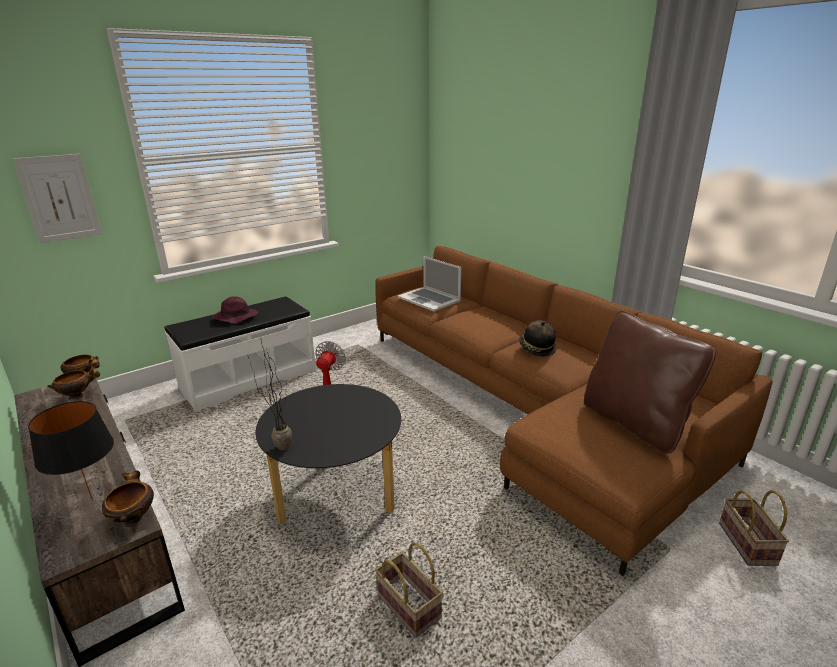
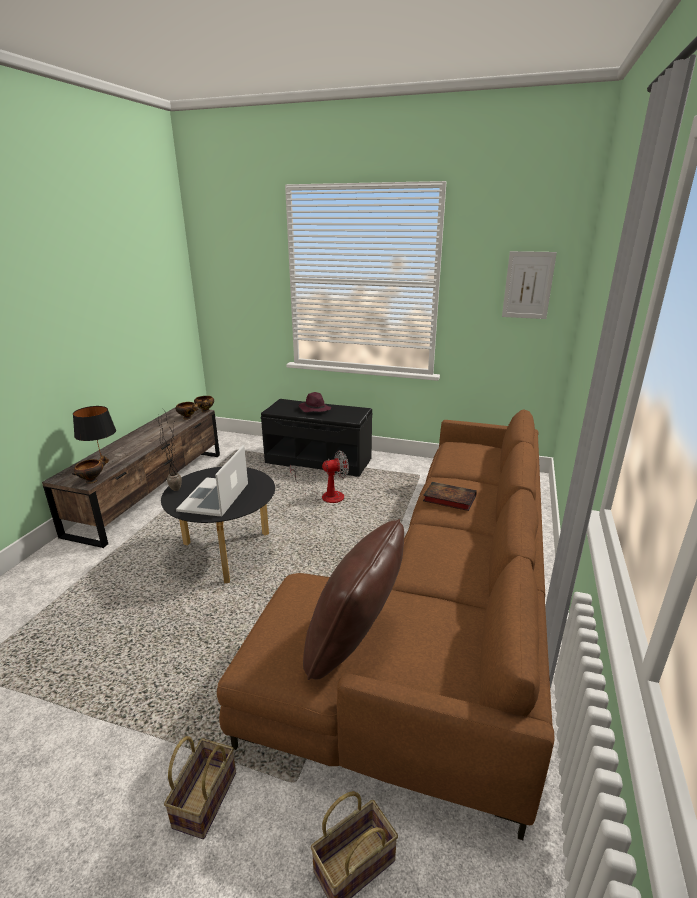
camera: 55 degrees right, 0 degrees up
(59, 198) = (244, 297): picture -> picture (528, 285)
(248, 379) = (318, 460): white bench -> black bench
(406, 606) = (140, 629): basket -> basket (205, 797)
(429, 299) = (463, 456): laptop -> laptop (214, 497)
(484, 326) = (448, 499): none -> book
(536, 349) = (438, 539): hat -> none

